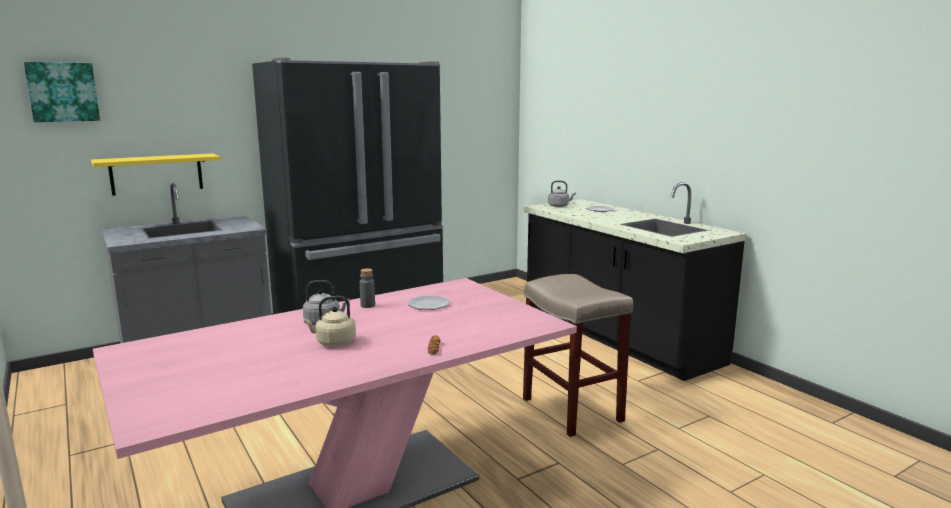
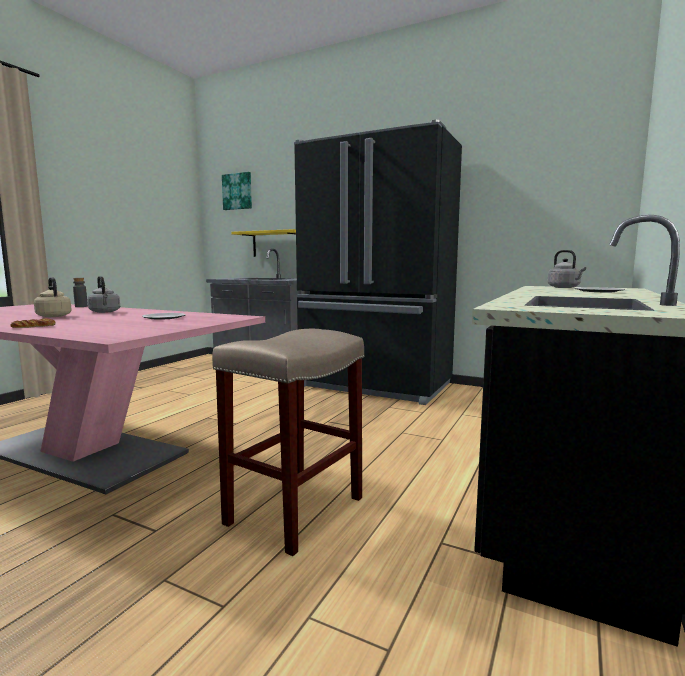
camera: 60 degrees right, 5 degrees down
(367, 305) = (153, 312): grey bottle -> grey bottle (81, 306)

